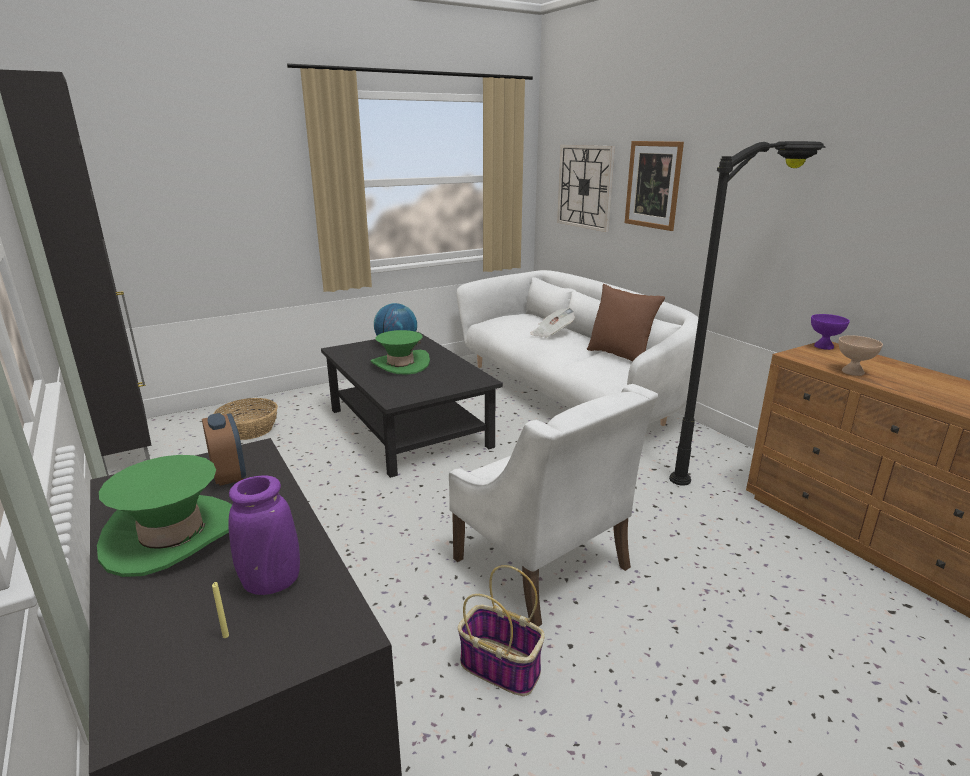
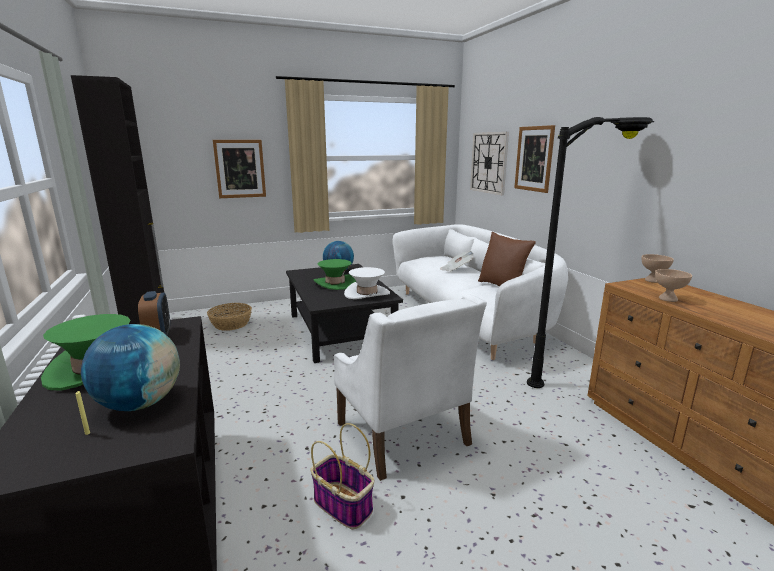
camera: 10 degrees right, 5 degrees down
(239, 203) = (240, 169): none -> picture
(271, 583) = (139, 404): purple vase -> globe
(451, 377) = (367, 293): none -> white hat
(823, 346) = (652, 280): purple bowl -> beige bowl

